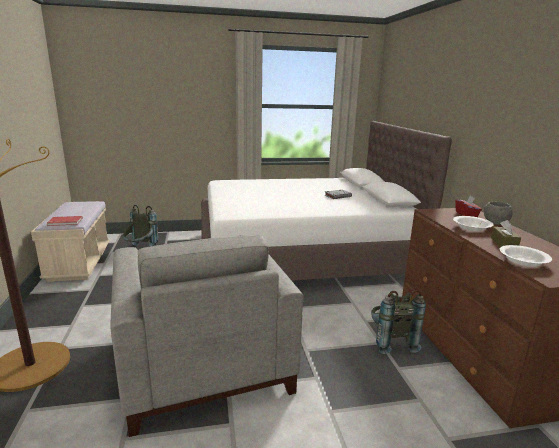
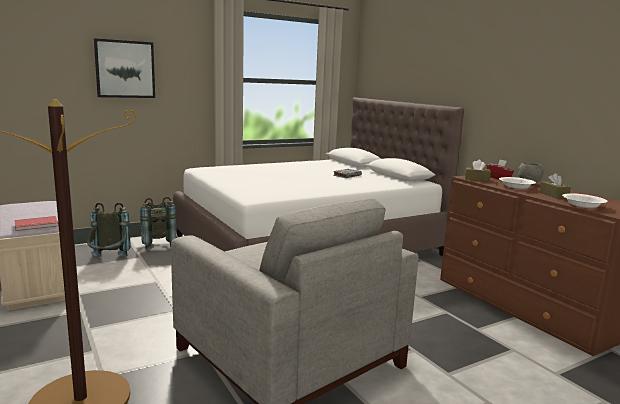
camera: 20 degrees left, 5 degrees down
(164, 99) = (125, 69): none -> picture
(390, 341) = (454, 309): grey backpack -> grey backpack (157, 244)
(438, 214) = (476, 179): none -> brown tissue box

